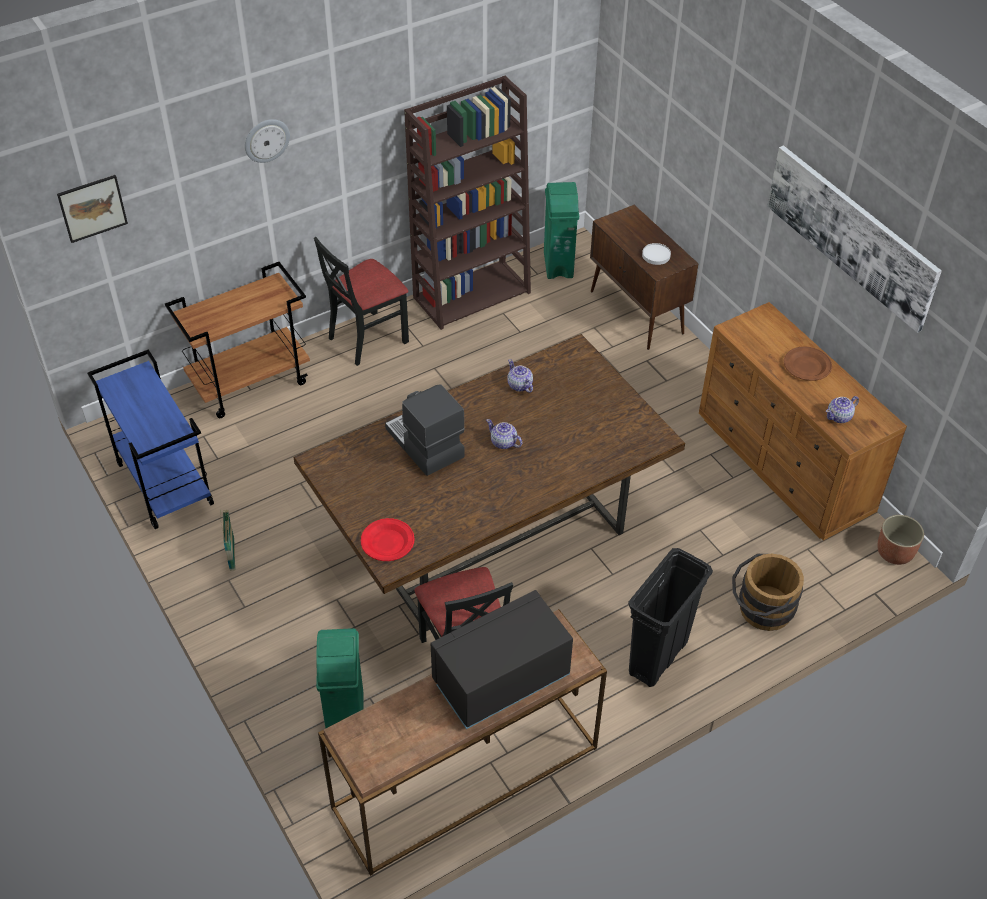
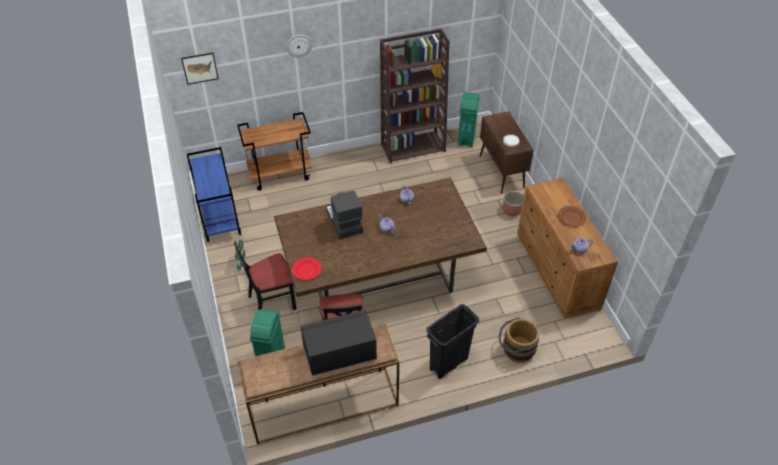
camera: 15 degrees right, 0 degrees up
(367, 338) = (349, 161): black chair -> black chair (272, 301)
(851, 235) = (601, 146): picture -> none
(894, 552) = (604, 333): planter -> planter (512, 211)

